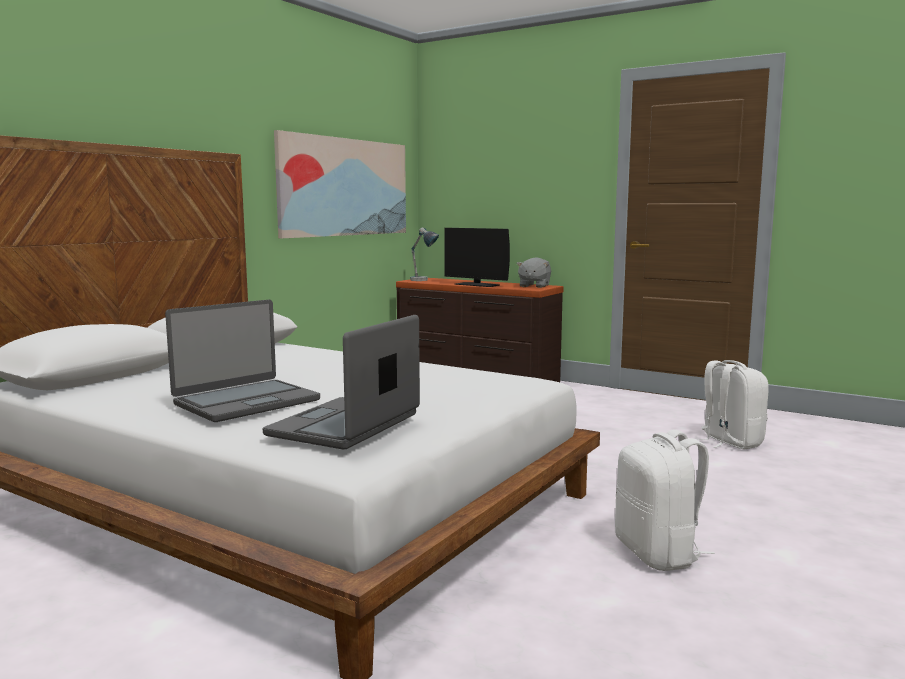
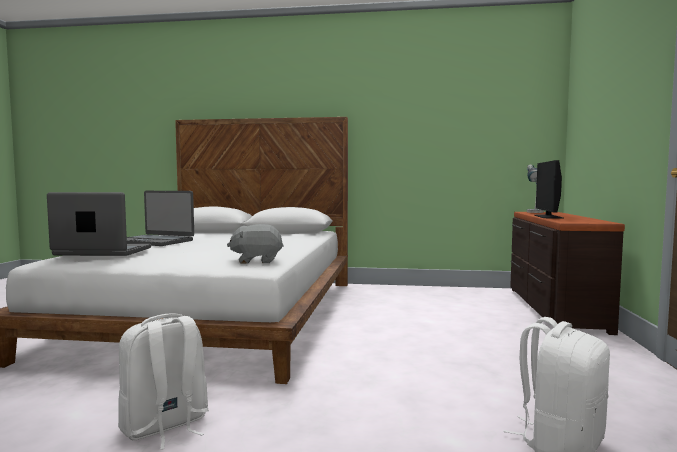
camera: 65 degrees right, 5 degrees down
(345, 187) = (462, 134): picture -> none
(534, 286) = (589, 221): grey plush toy -> grey plush toy (257, 261)

